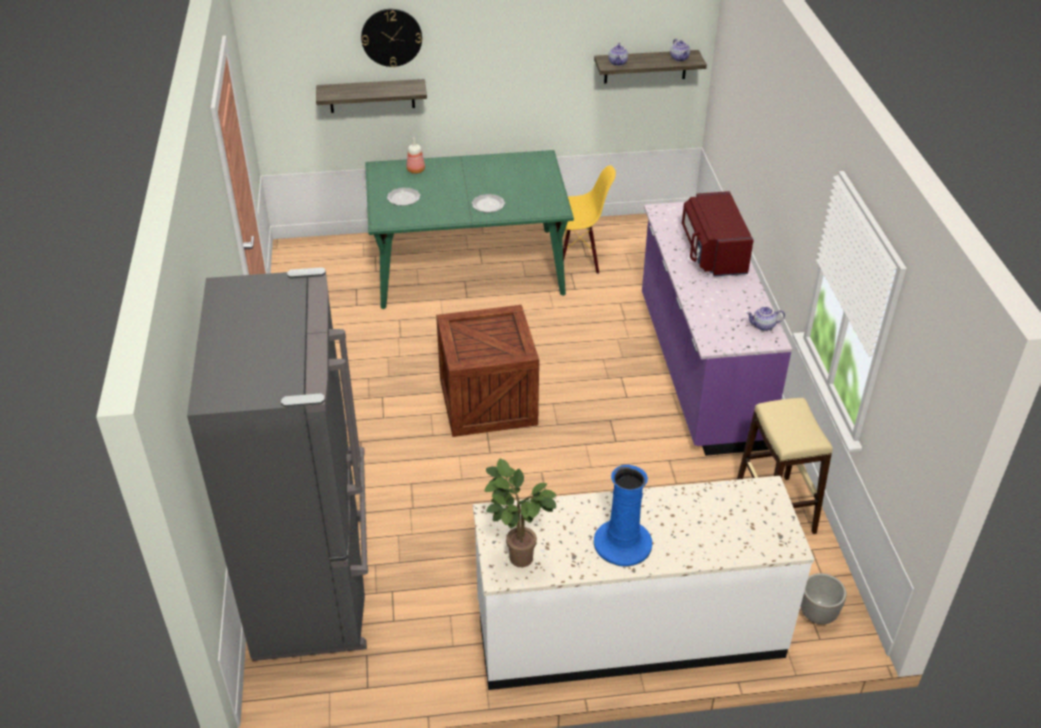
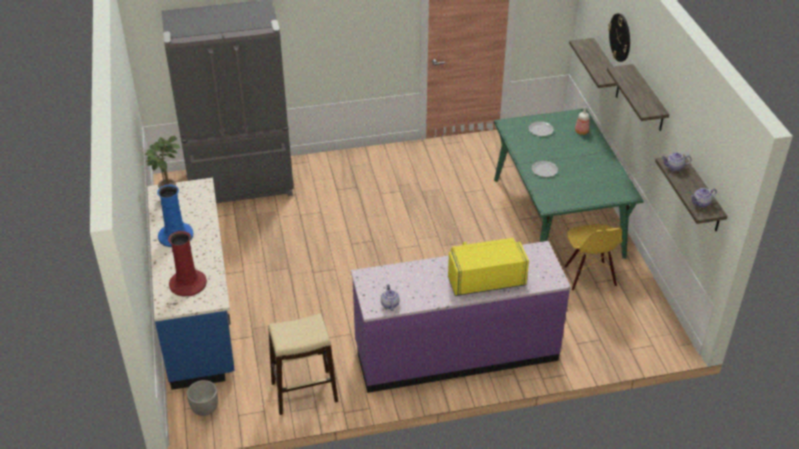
camera: 85 degrees right, 0 degrees up
(486, 403) = (400, 238): crate -> none
(493, 56) = (648, 99): none -> shelf
(628, 631) = (198, 314): white counter -> blue counter
(712, 252) = (485, 279): red microwave -> yellow microwave
(736, 523) = (188, 284): none -> red vase

